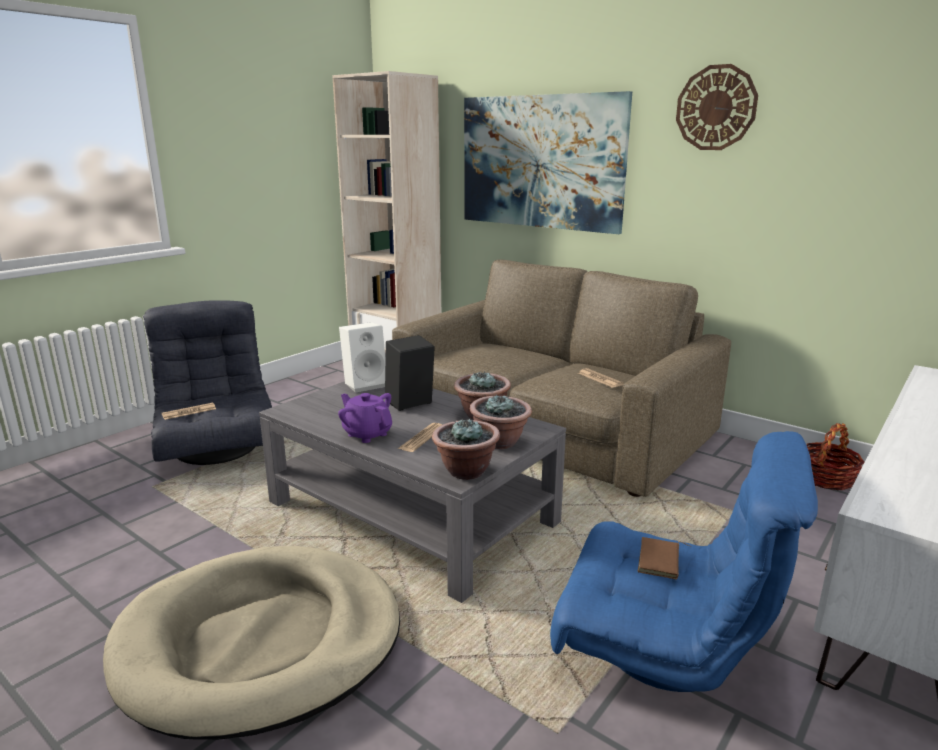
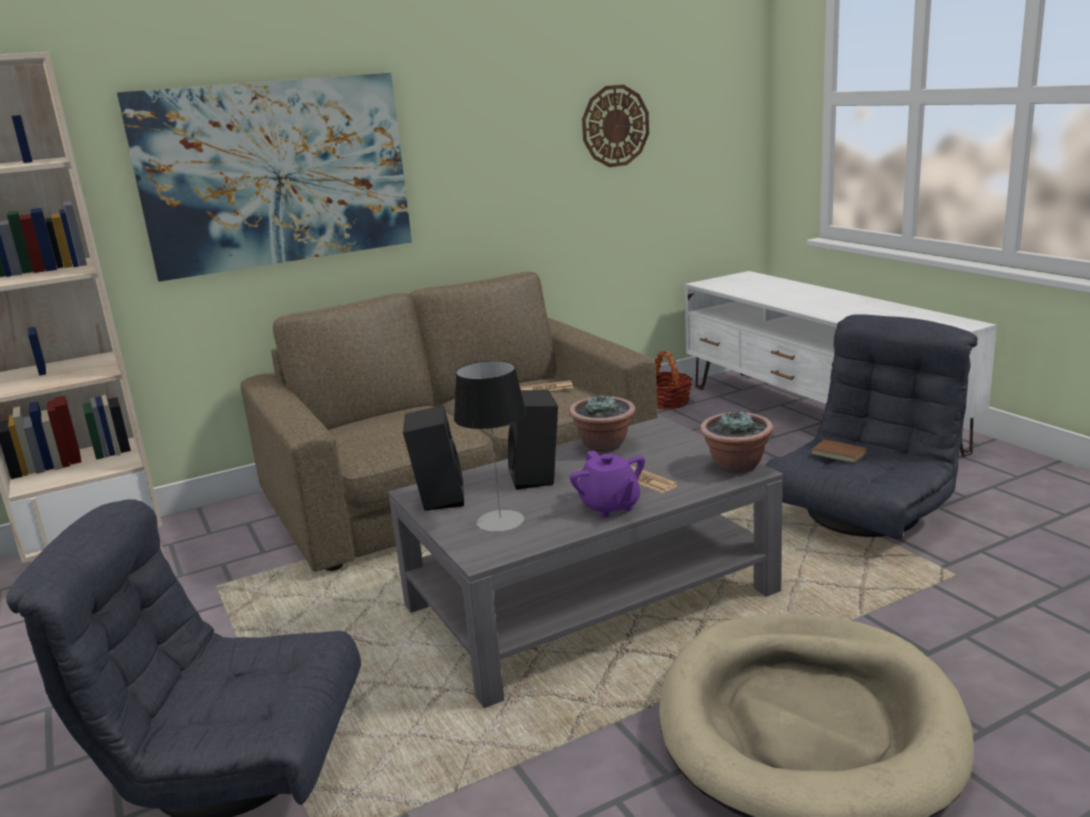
camera: 65 degrees left, 0 degrees up
(189, 412) = (231, 713): newspaper -> none
(335, 406) = (500, 521): none -> table lamp
(365, 384) = (437, 498): white speaker -> black speaker
(367, 434) = (609, 506): purple teapot -> purple teapot turned 90 degrees counterclockwise
(500, 442) = (678, 445): potted plant -> none
(664, 647) = (865, 515): blue armchair -> grey armchair
(716, 108) = (484, 86): wall clock -> wall clock (615, 126)

